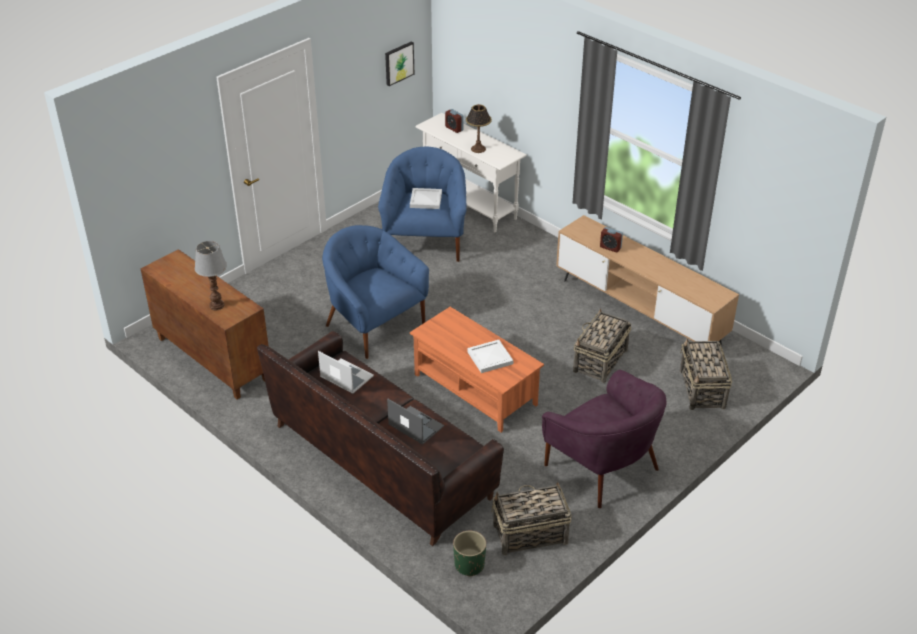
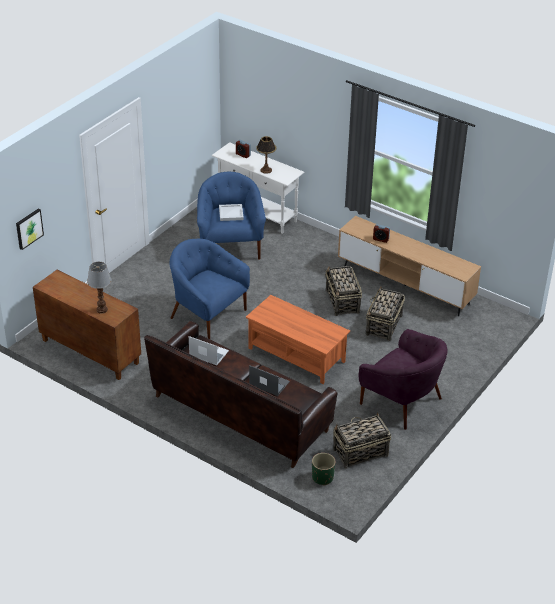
camera: 10 degrees left, 0 degrees up
(398, 63) = (198, 107): picture -> picture (28, 228)
(489, 358) = (310, 330): white tray -> none
(702, 390) = (462, 339): basket -> basket (342, 302)

